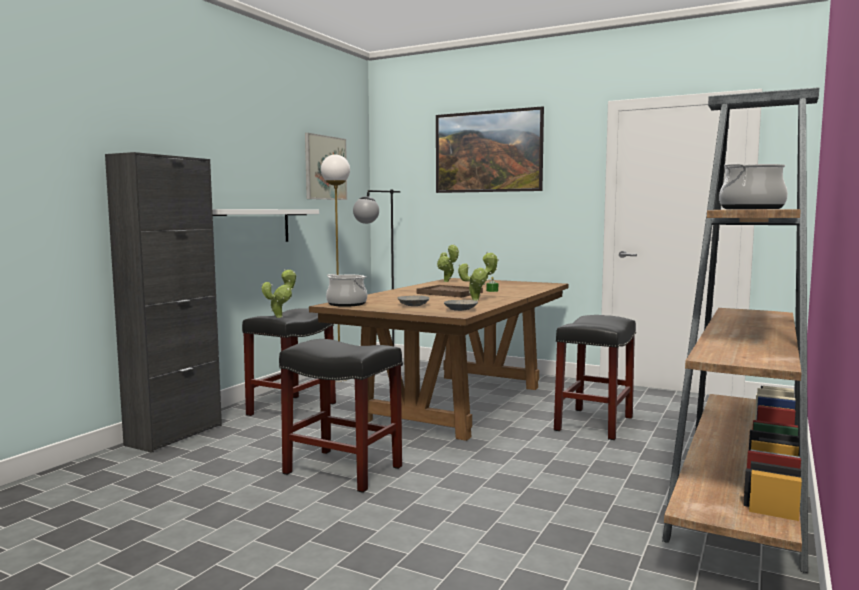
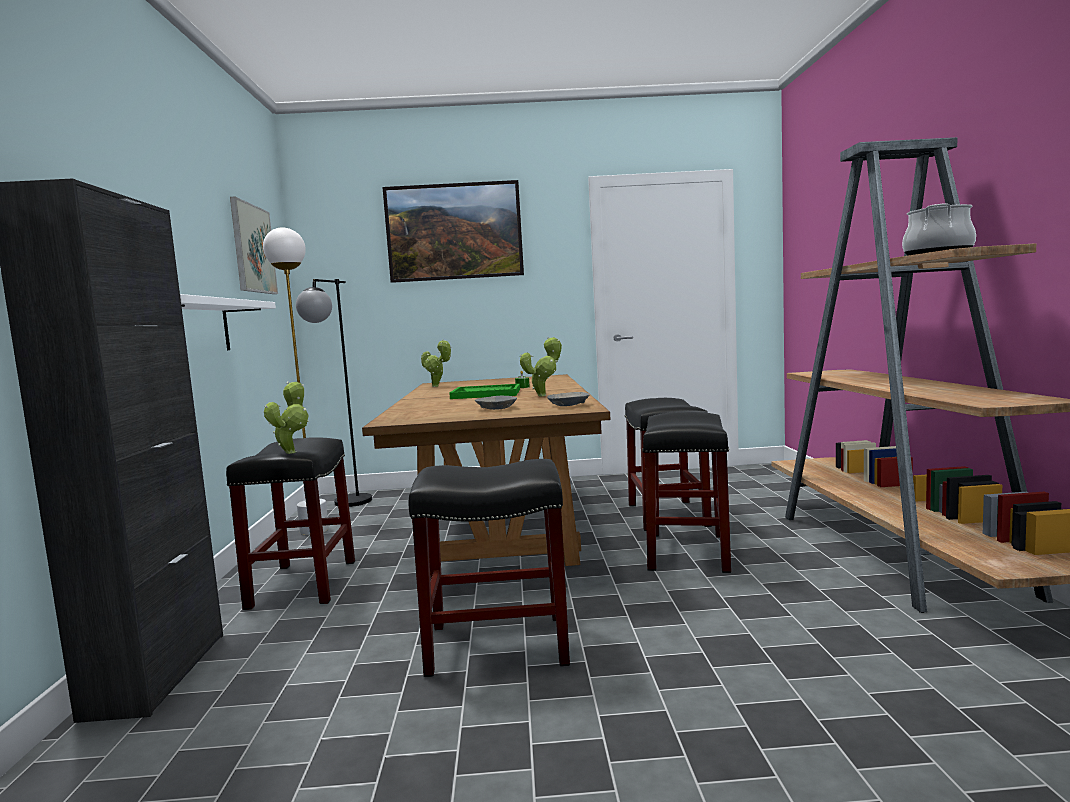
camera: 30 degrees left, 0 degrees up
(346, 304) = (407, 418): cooking pot -> none
(450, 293) = (486, 394): brown tray -> green tray
(559, 453) = (688, 552): none -> black stool

